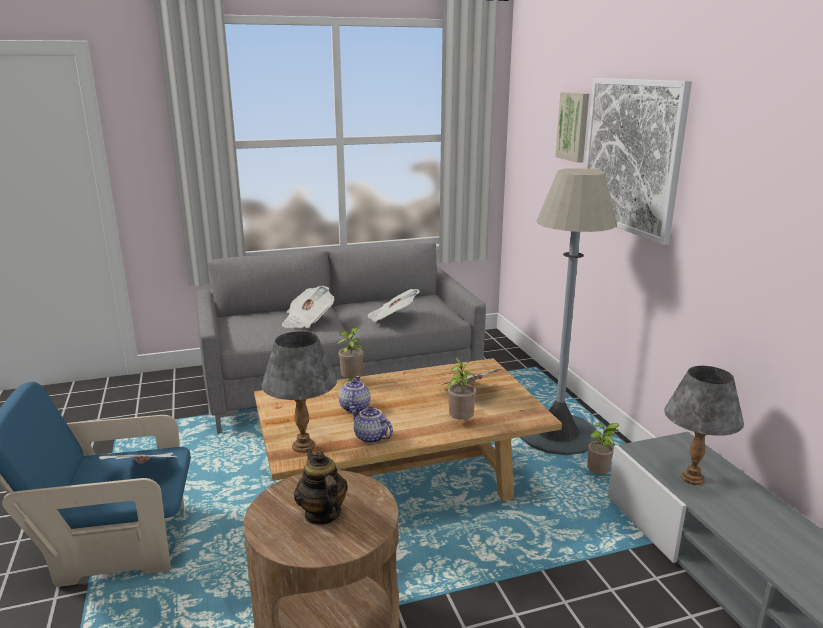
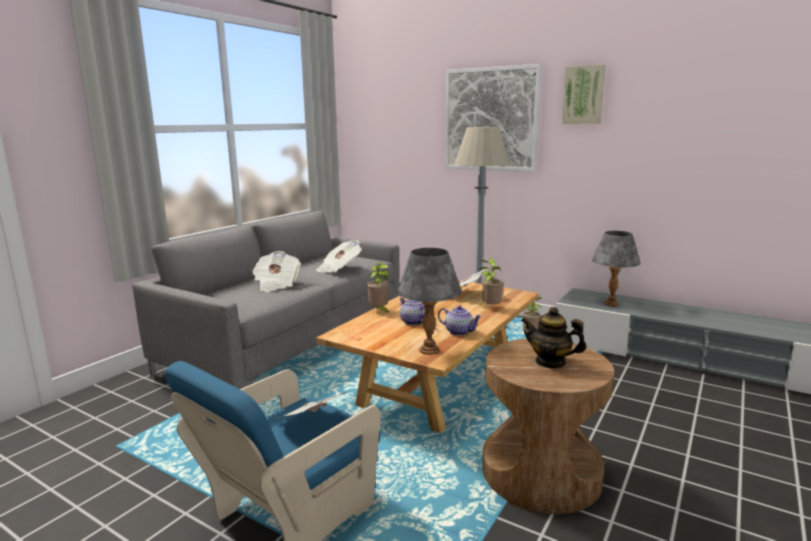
camera: 40 degrees left, 5 degrees down
(370, 437) = (459, 332): teapot -> teapot turned 150 degrees counterclockwise
(574, 126) = (424, 107): picture -> picture (584, 95)

